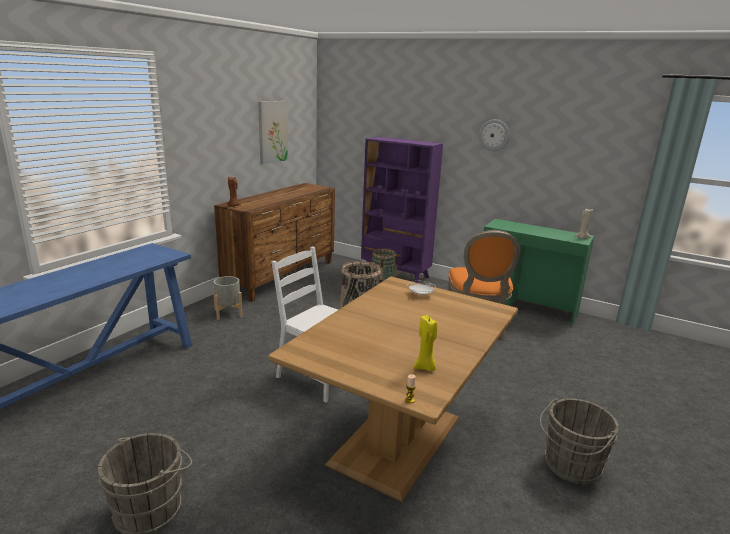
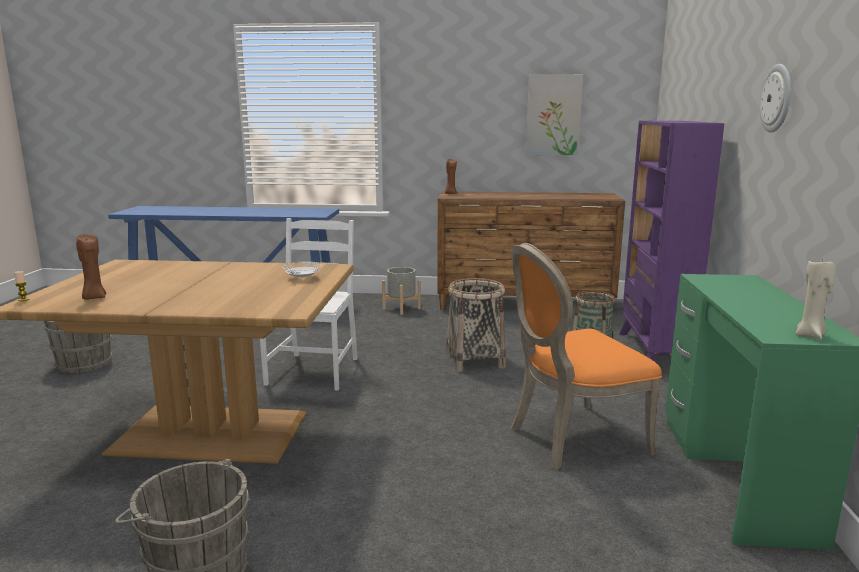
camera: 65 degrees right, 5 degrees down
(425, 367) = (94, 298): yellow candle -> brown candle

